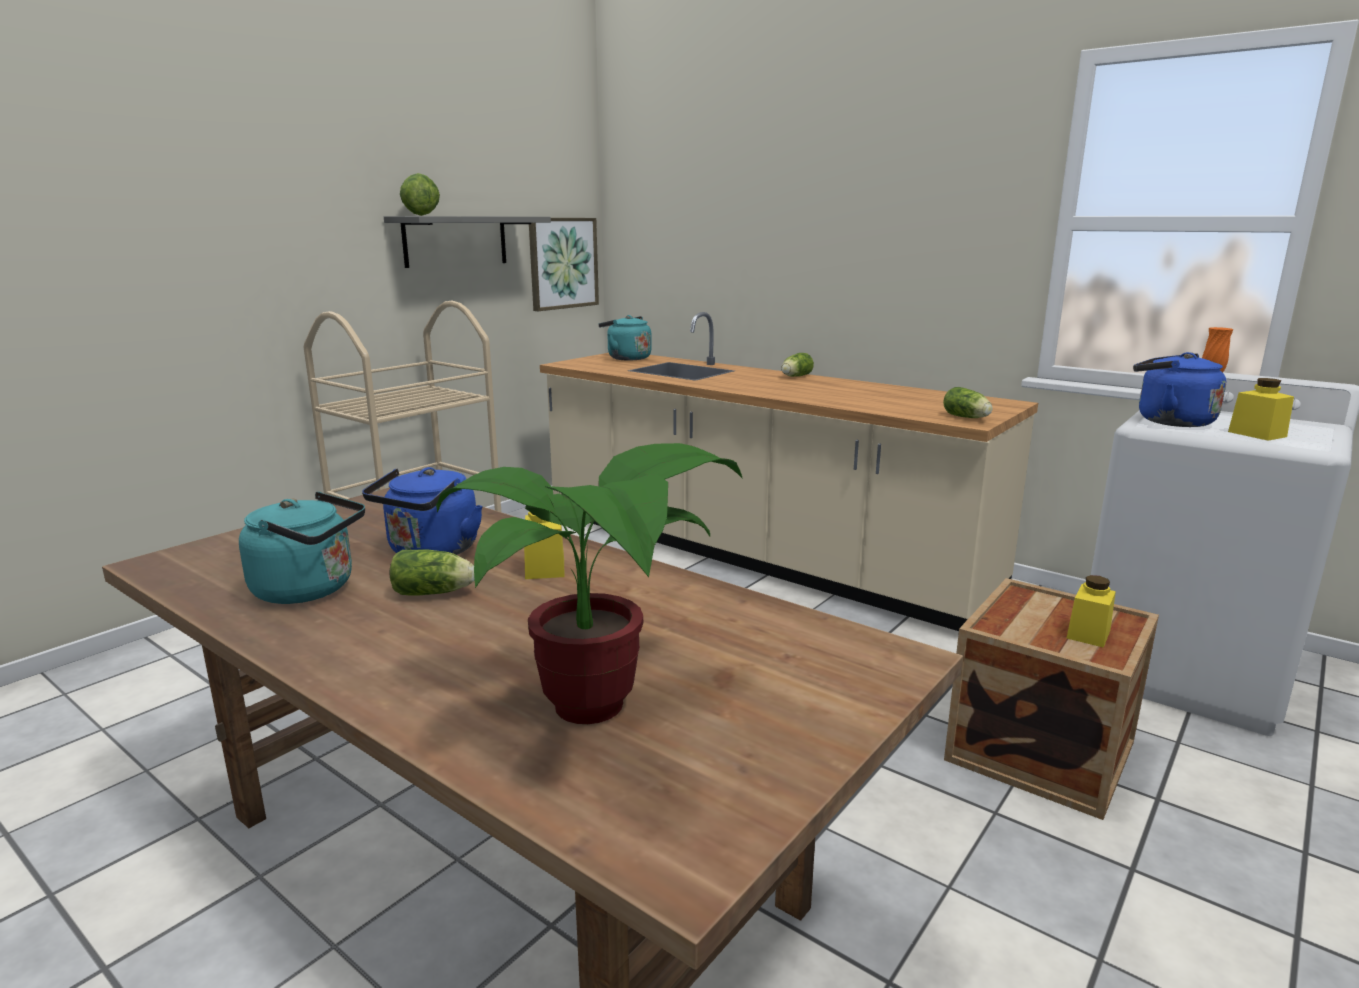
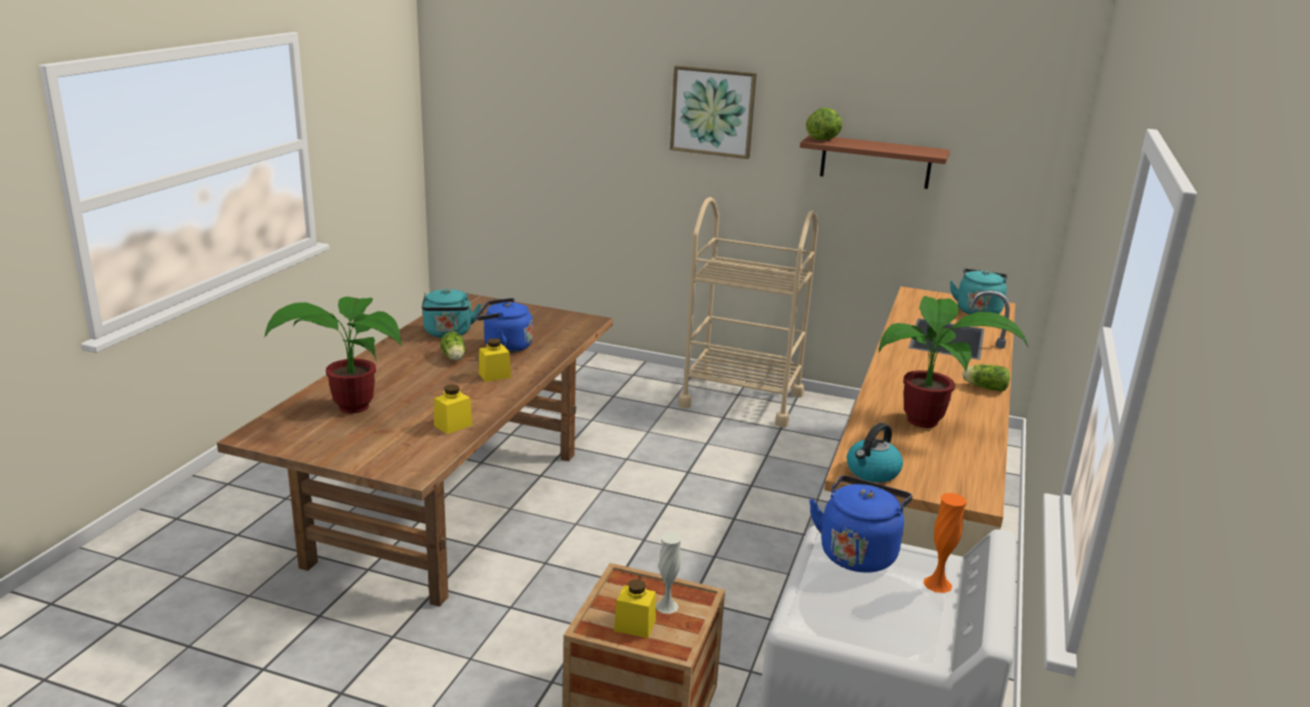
camera: 70 degrees right, 5 degrees up
(455, 241) = (875, 162): grey shelf -> brown shelf
(563, 263) = (1004, 201): picture -> picture (713, 111)
(862, 394) = (929, 421): none -> potted plant
(967, 418) = (872, 472): lettuce -> kettle
(1043, 612) = (667, 606): none -> white vase
(1257, 434) = (834, 596): yellow jar -> yellow jar (453, 425)

